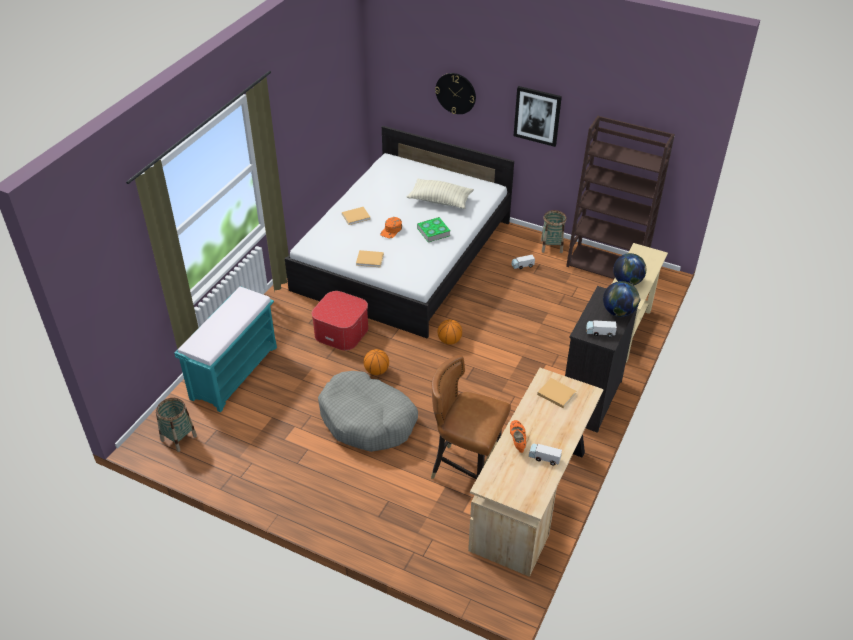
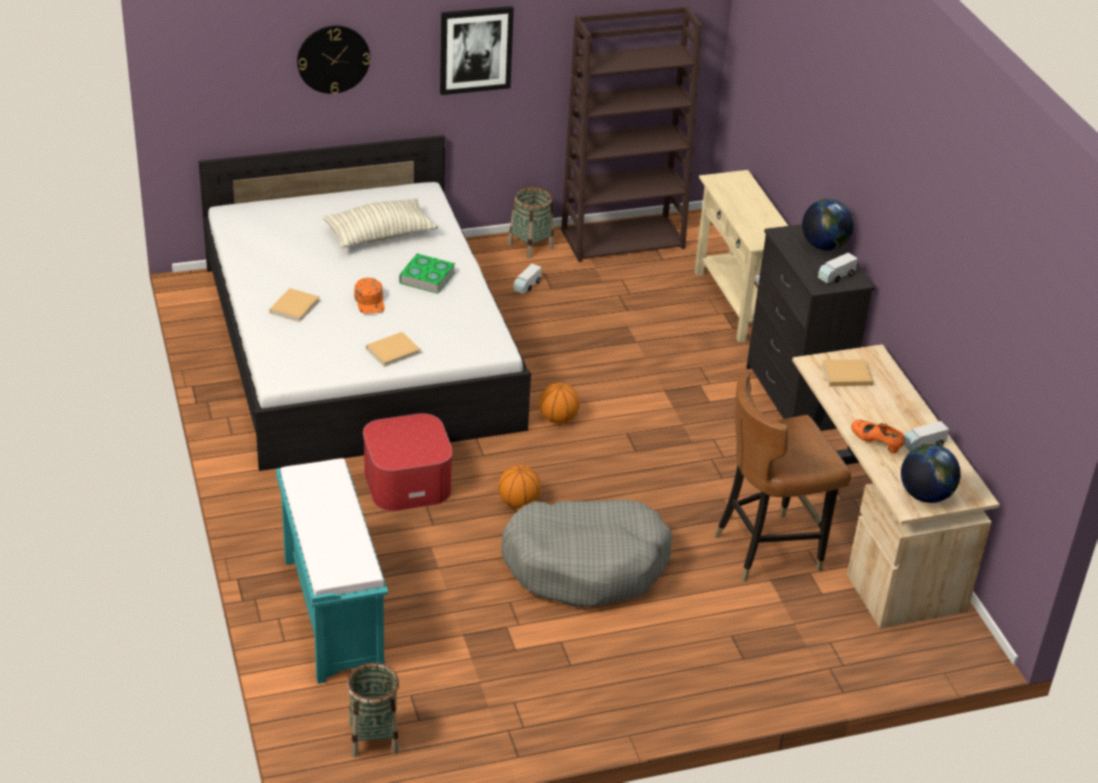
camera: 45 degrees left, 5 degrees down
(627, 282) = (751, 221): globe -> globe (925, 495)

